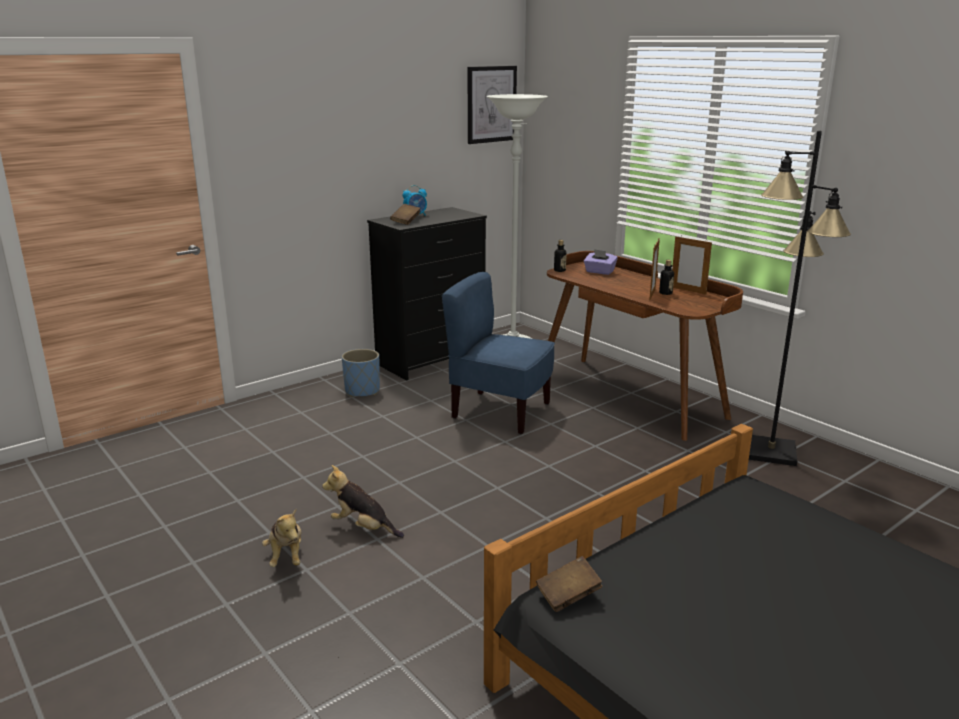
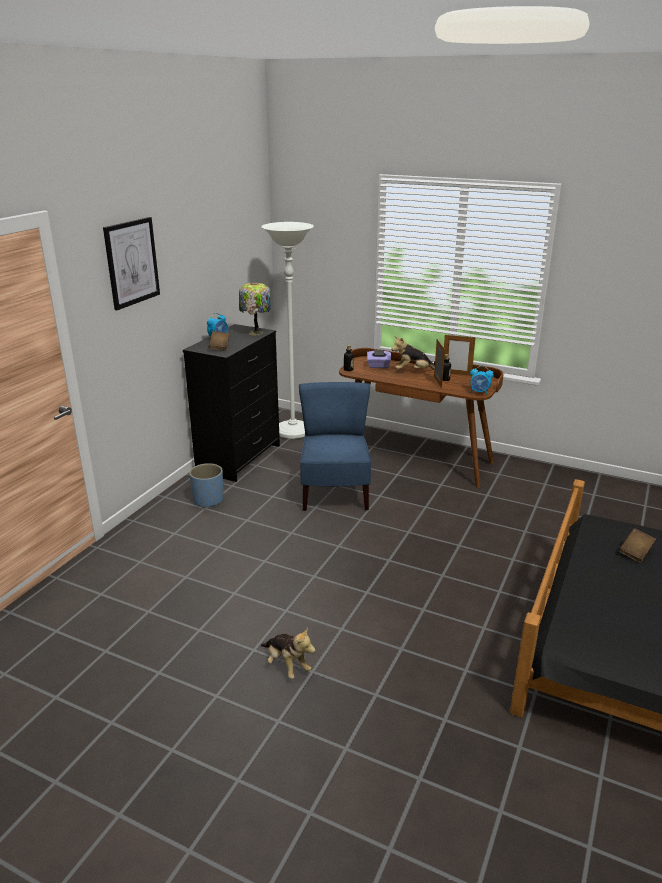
camera: 25 degrees left, 5 degrees up
(363, 527) = (322, 622): plush toy -> plush toy (413, 371)
(461, 215) = (256, 333): none -> table lamp
(491, 104) = (252, 230): picture -> picture (132, 262)
(500, 412) = (334, 494): blue chair -> blue chair turned 90 degrees clockwise
(568, 596) = (574, 637): brown book -> brown book (635, 552)
(694, 310) = (479, 392): none -> alarm clock
(770, 451) = (536, 483): black floor lamp -> none

